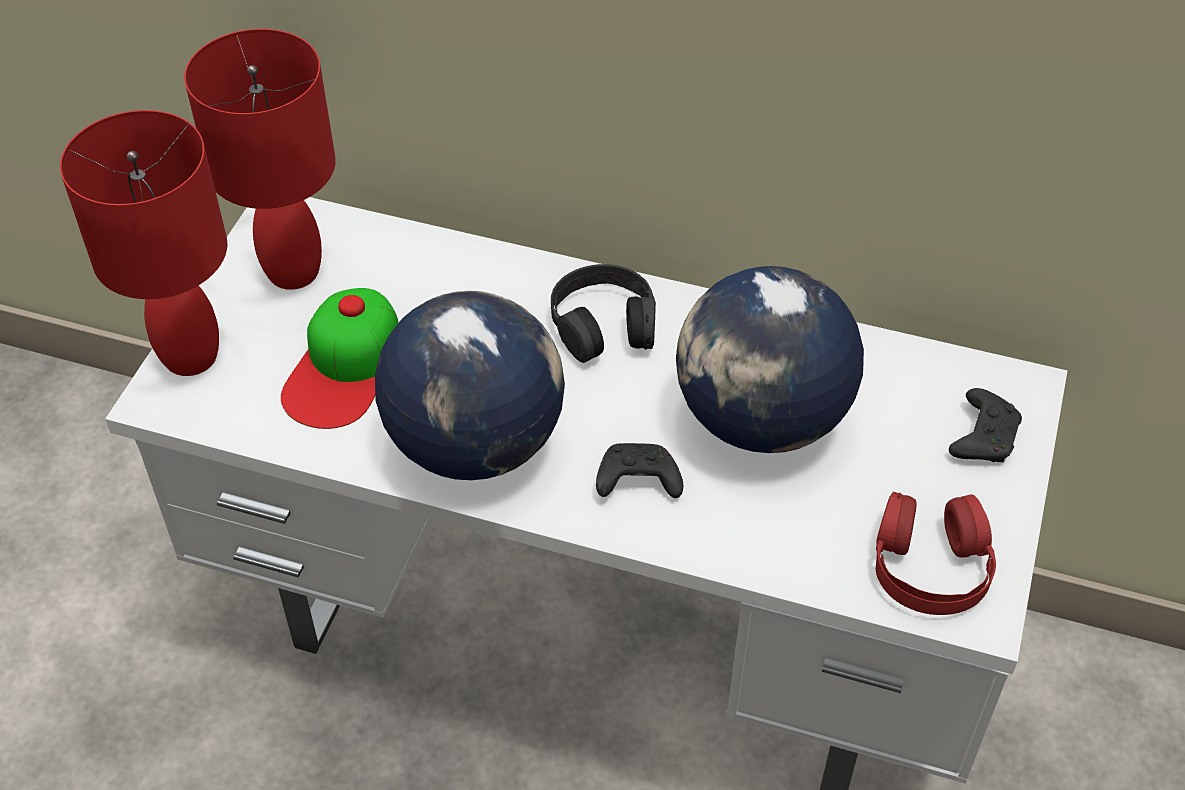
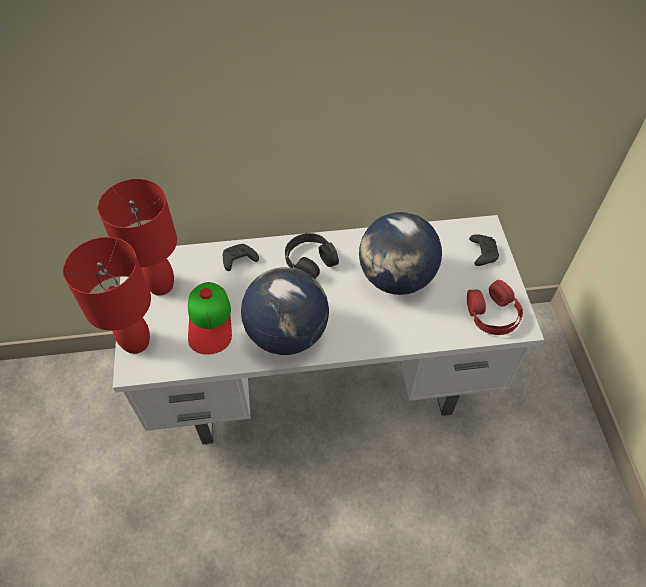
camera: 25 degrees left, 5 degrees up
(636, 481) = (362, 324): black game controller -> black game controller (238, 261)

